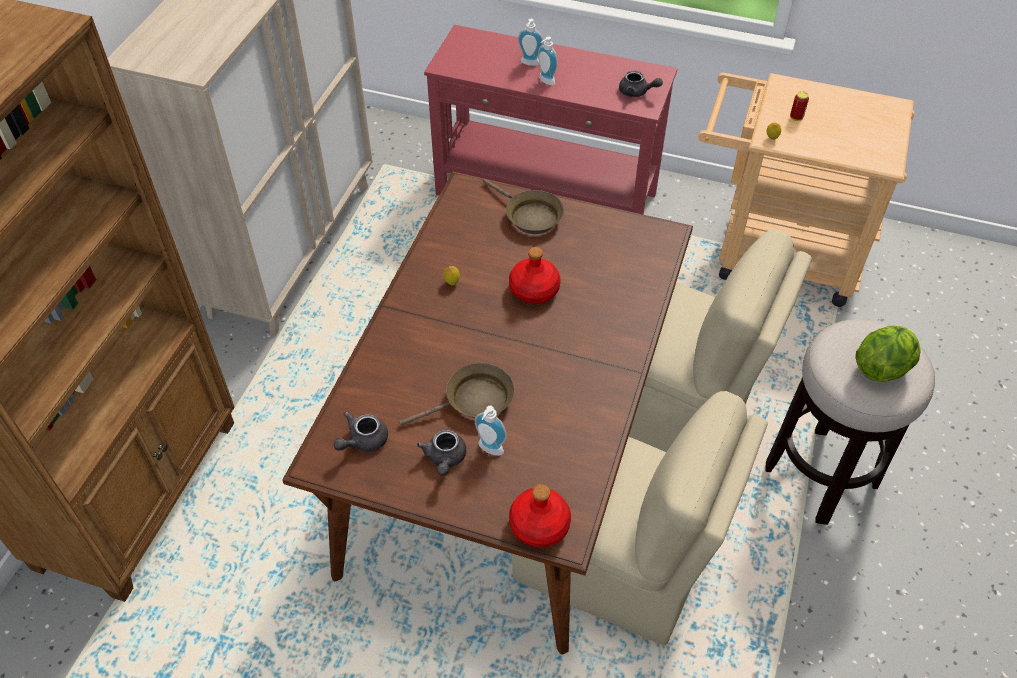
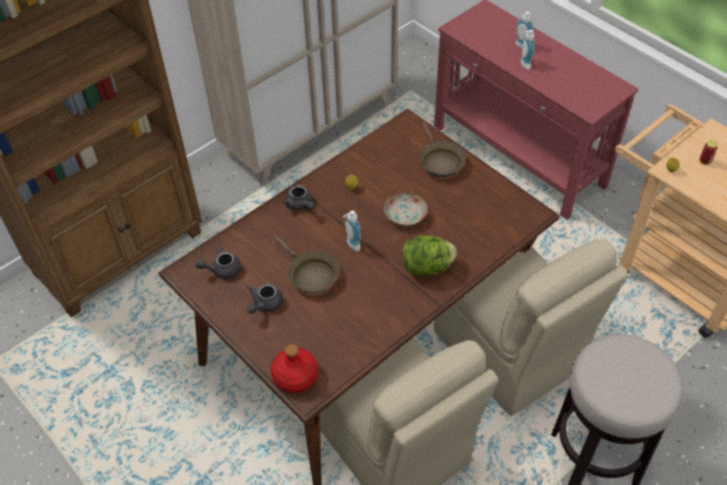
camera: 30 degrees right, 0 degrees up
(474, 401) = (310, 274): brown frying pan -> brown frying pan turned 45 degrees clockwise
(489, 450) = (297, 312): soap dispenser -> soap dispenser (351, 245)
(534, 289) = (405, 215): red bottle -> plate
(637, 92) = (590, 97): grey teapot -> grey teapot (300, 205)
(882, 367) = (633, 383): lettuce -> lettuce (428, 267)

